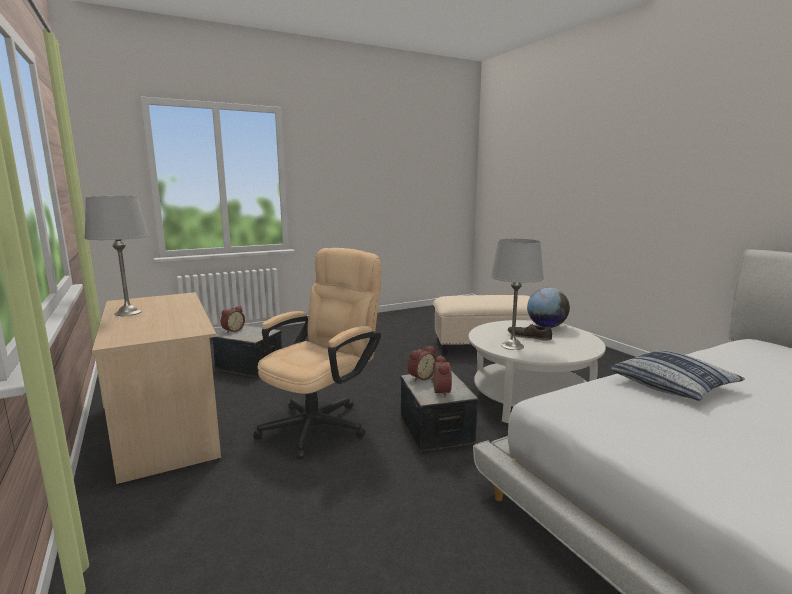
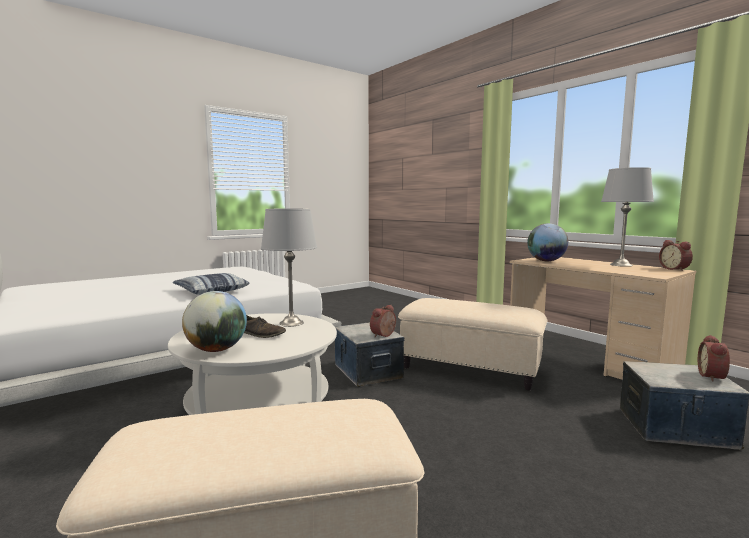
camera: 170 degrees right, 5 degrees down
(175, 327) = (546, 261): none -> globe
(322, 423) = (469, 369): beige office chair -> beige ottoman
(439, 391) = (365, 328): alarm clock -> alarm clock (675, 269)

